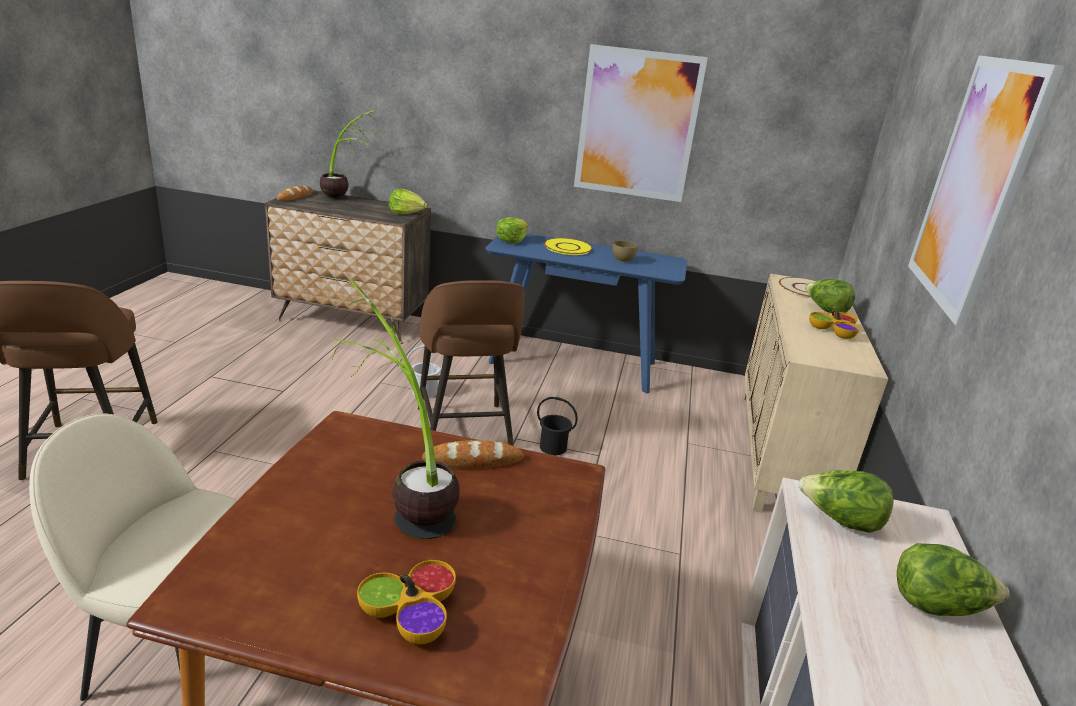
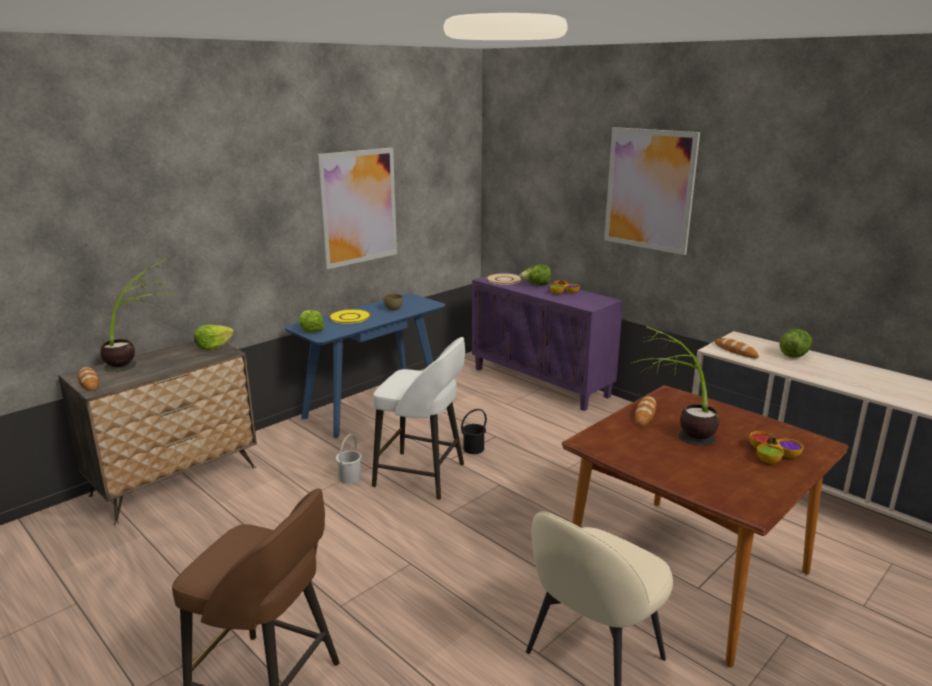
camera: 55 degrees left, 5 degrees down
(464, 430) = (422, 475): brown stool -> white stool
(782, 454) = (541, 382): beige cabinet -> purple cabinet
(840, 521) = (735, 351): lettuce -> bread

